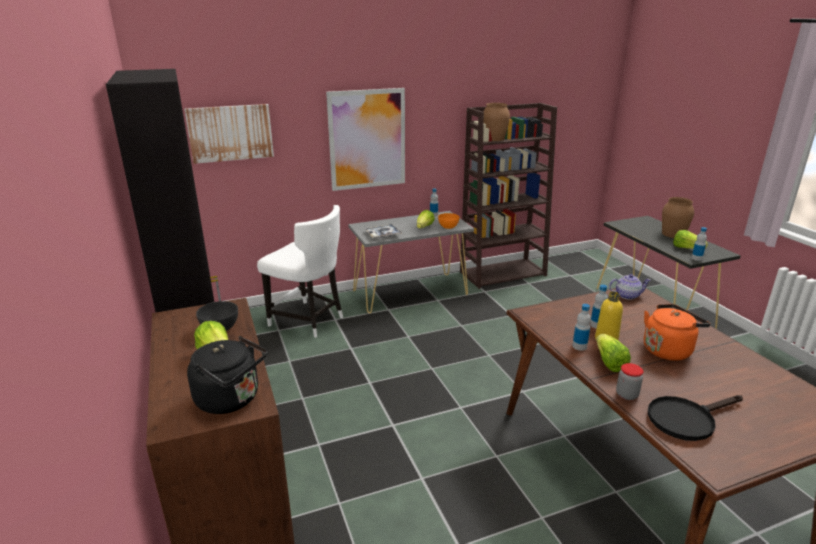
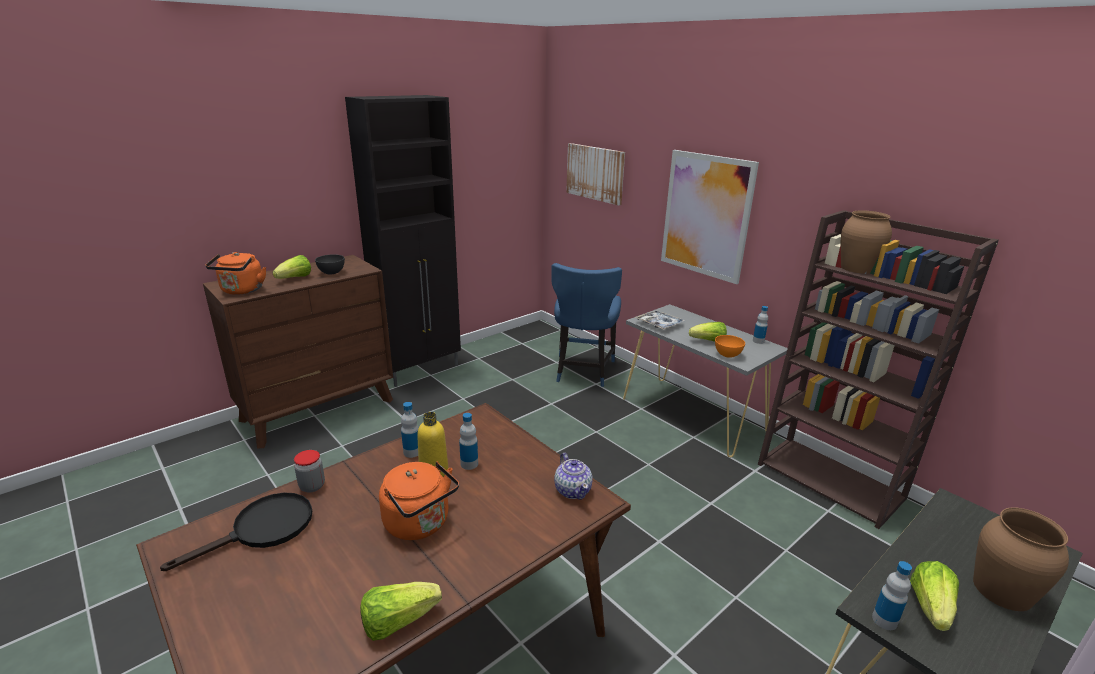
camera: 70 degrees right, 0 degrees up
(231, 399) = (241, 291): black kettle -> orange kettle
(308, 320) = (582, 371): white chair -> blue chair
(609, 363) = (378, 474): lettuce -> lettuce (398, 621)
(686, 419) = (263, 530): black frying pan -> black frying pan turned 90 degrees clockwise

